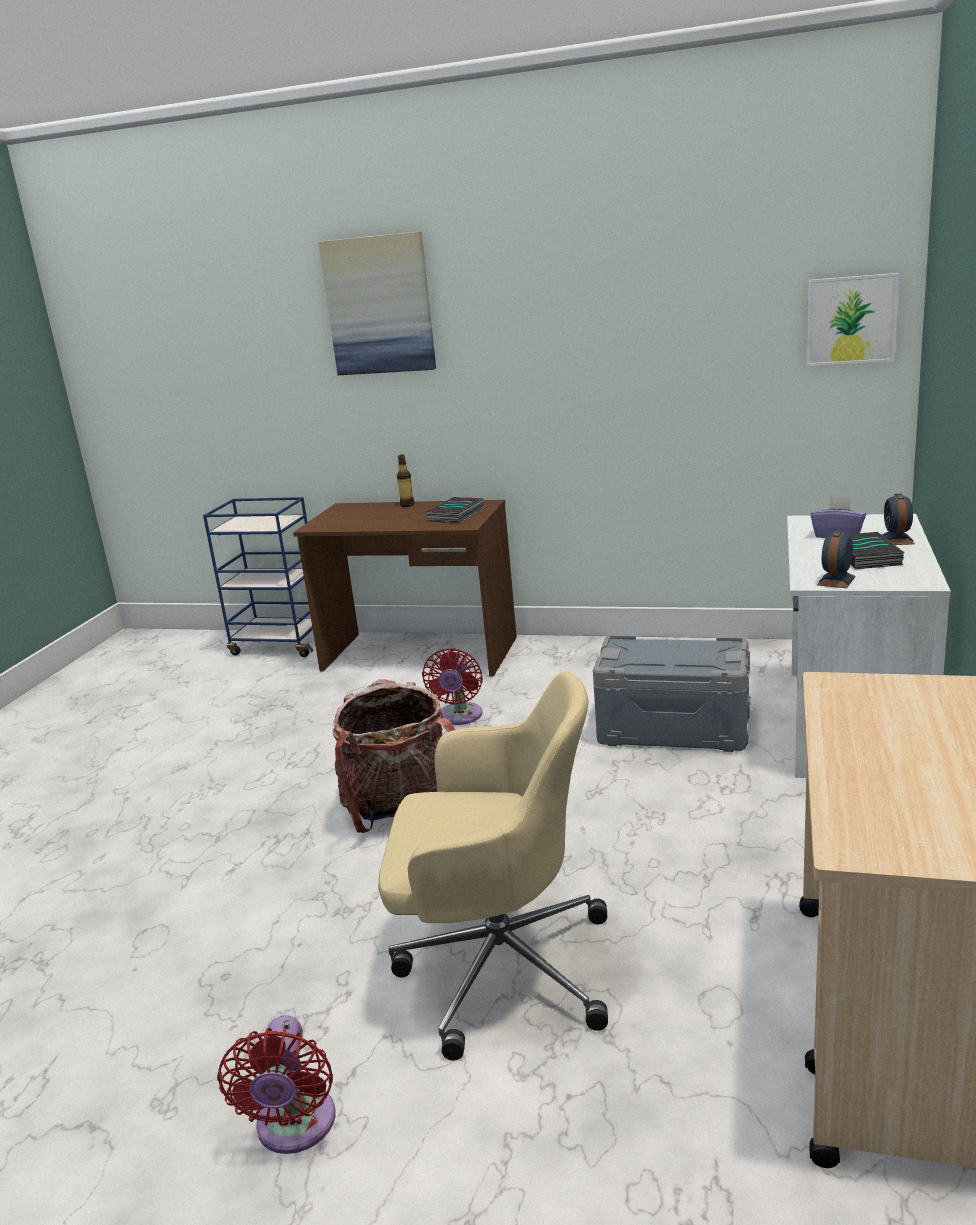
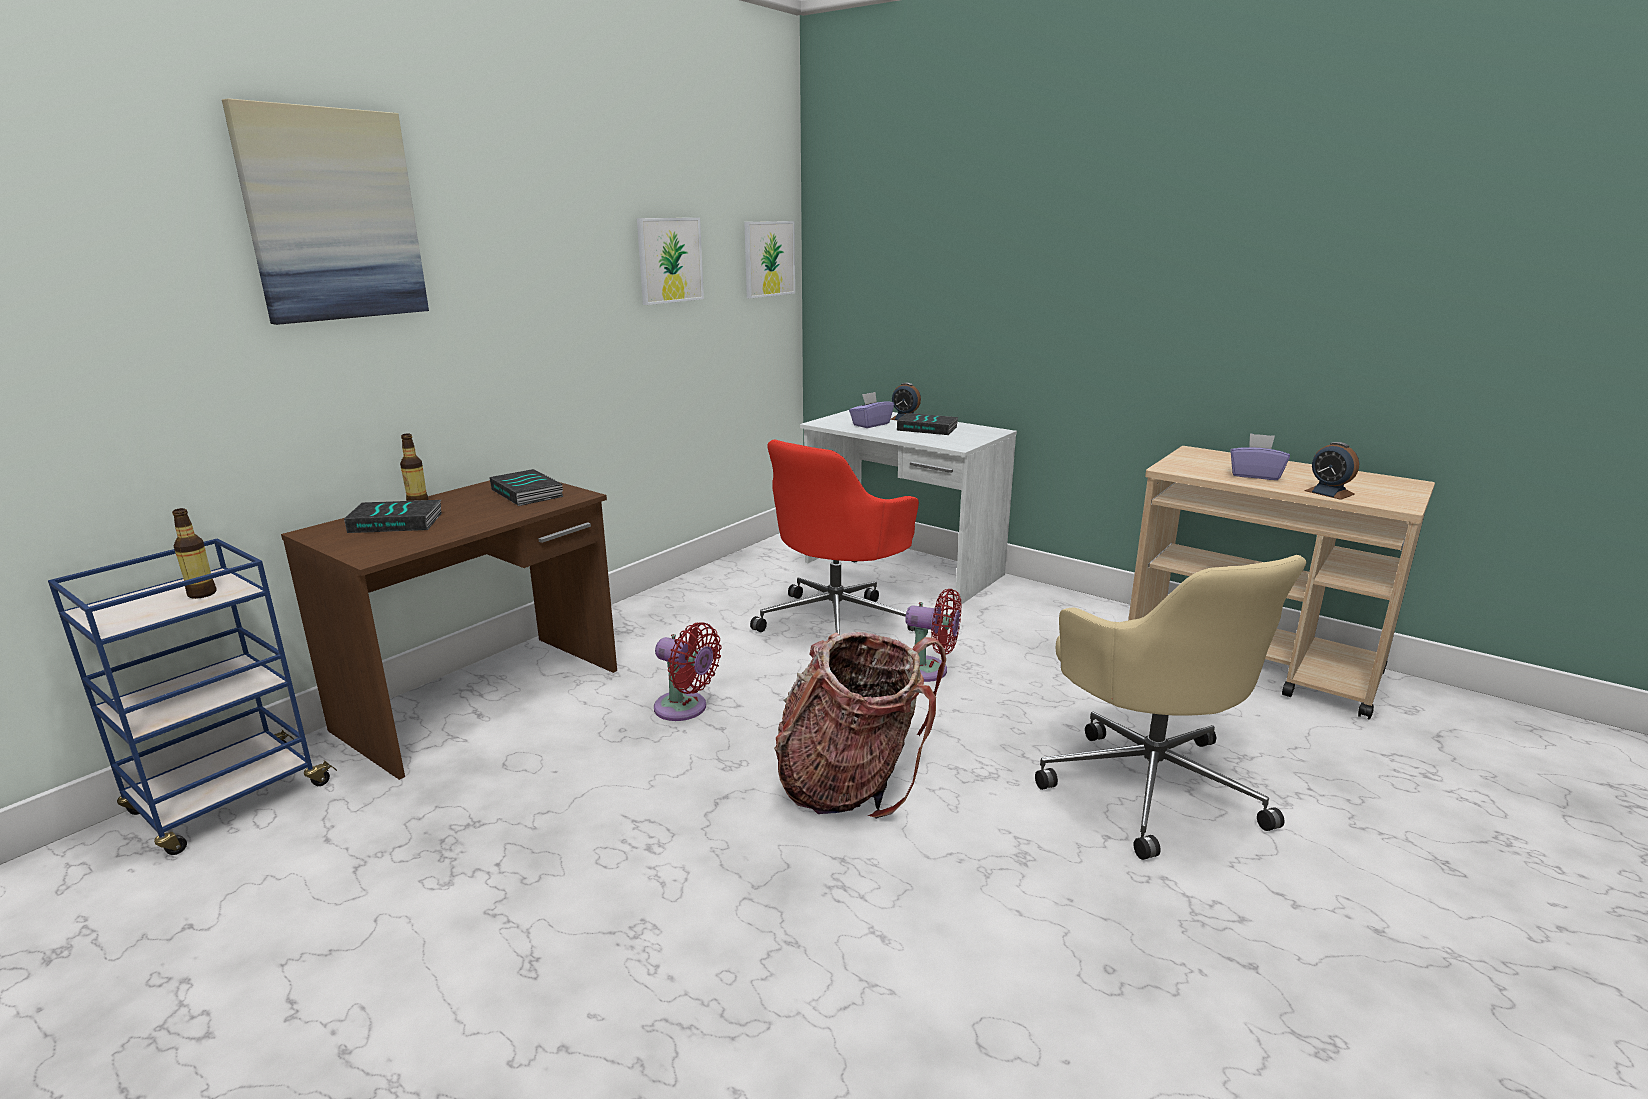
camera: 70 degrees left, 0 degrees up
(267, 524) = (202, 594): none -> bottle
(294, 1128) = (1354, 944): red fan -> red fan (928, 671)
(371, 512) = (397, 522): none -> book
(499, 967) = (1149, 784): beige office chair -> beige office chair turned 135 degrees clockwise
(673, 727) = (838, 622): grey storage box -> red office chair
(688, 326) = (670, 260): none -> picture
(836, 580) = (964, 442): alarm clock -> alarm clock (1329, 492)
(880, 735) = (1255, 475): none -> purple tissue box

